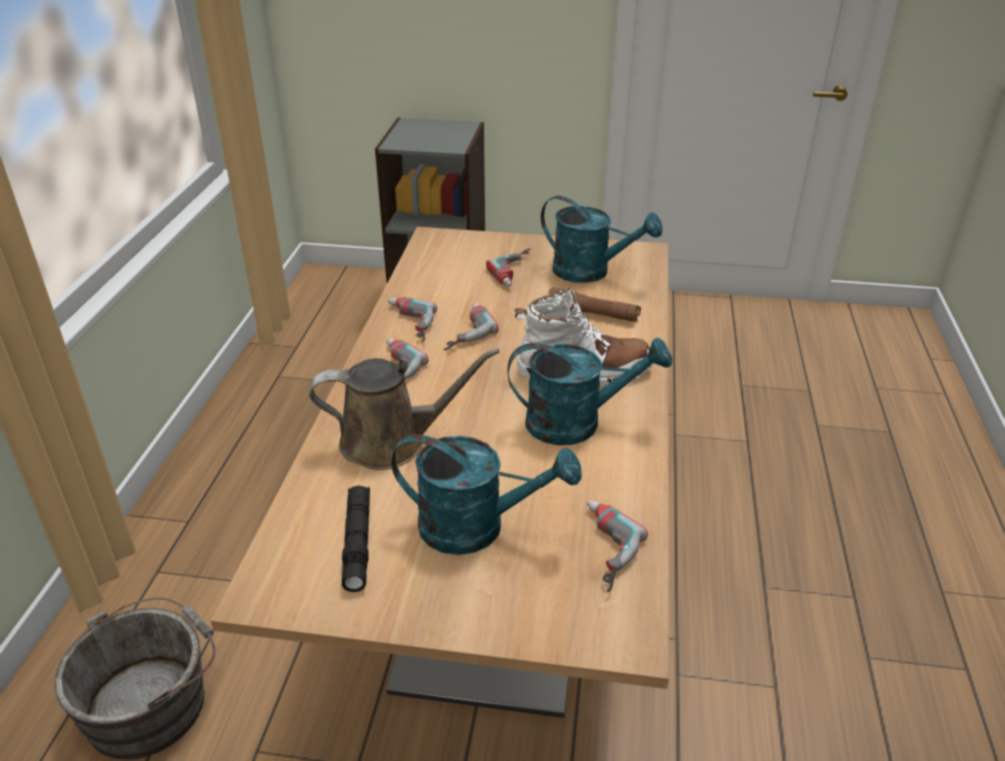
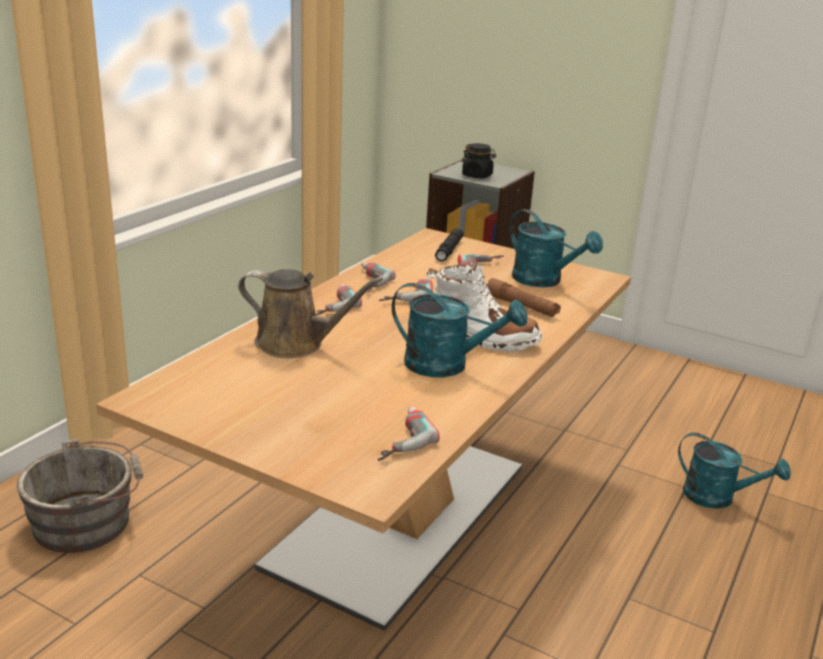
camera: 20 degrees right, 10 degrees down
(357, 543) = (224, 390): black flashlight -> black flashlight (449, 250)
(429, 141) = (477, 176): none -> black jar
(477, 527) = (316, 404): turquoise watering can -> turquoise watering can (718, 498)

